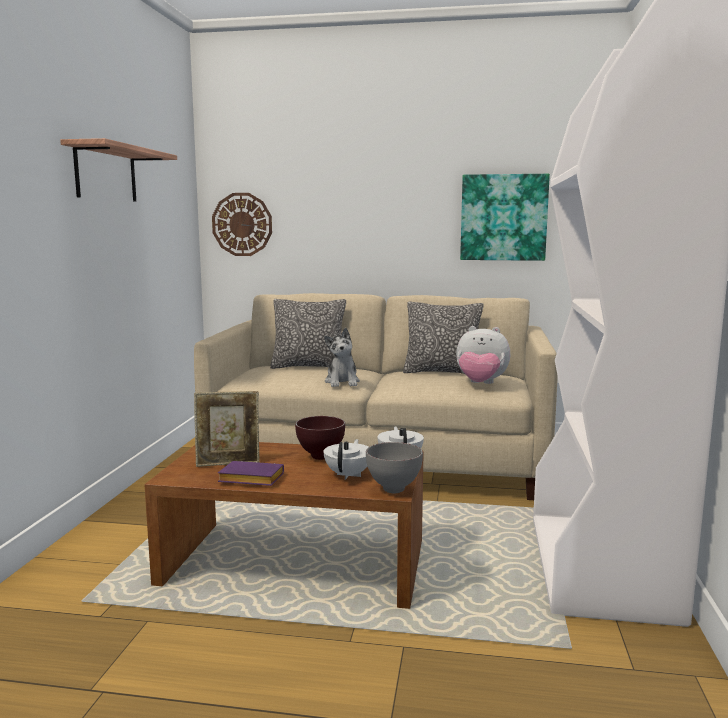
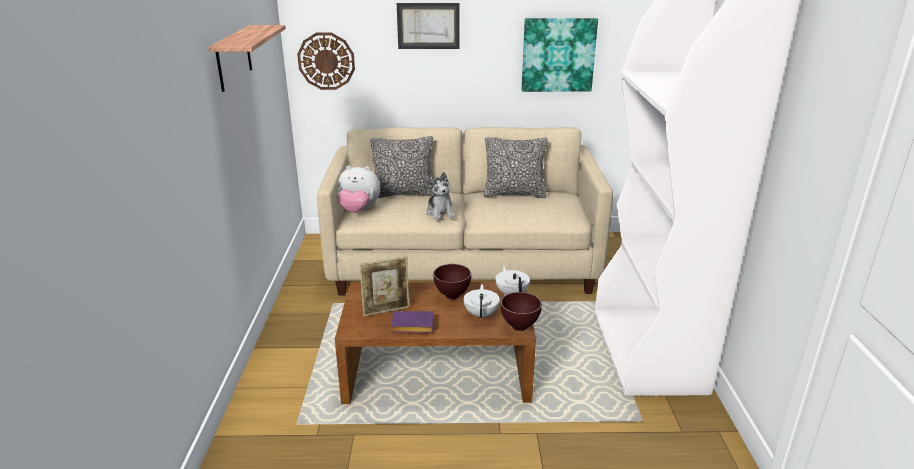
camera: 10 degrees left, 15 degrees up
(353, 185) = (428, 26): none -> picture
(393, 490) = (520, 328): grey bowl -> brown bowl
(481, 384) = (550, 208): plush toy -> plush toy (358, 210)

